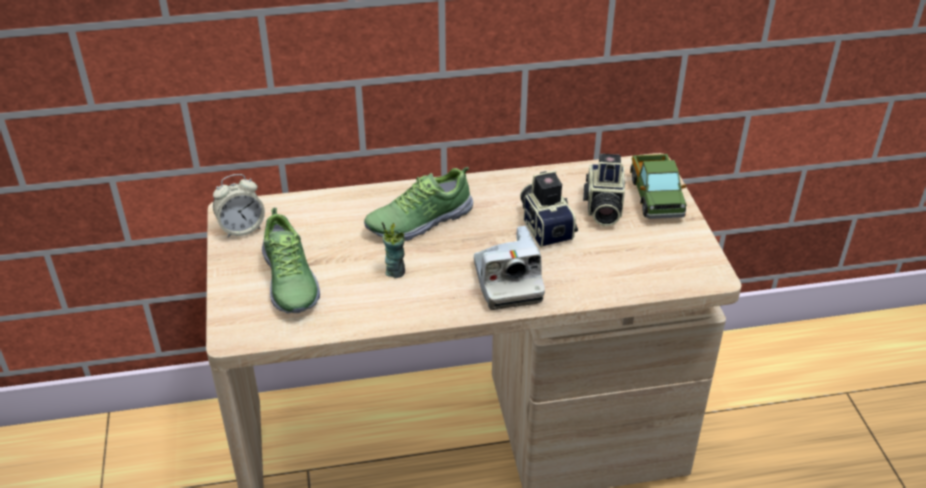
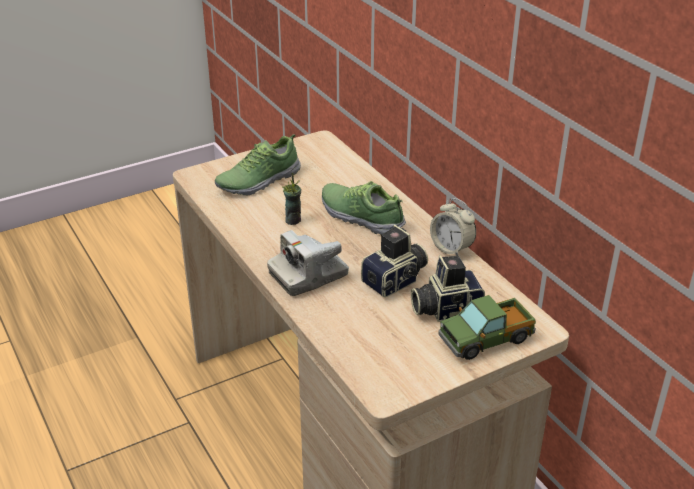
camera: 70 degrees right, 5 degrees down
(241, 228) = (304, 148): alarm clock -> alarm clock (451, 248)

